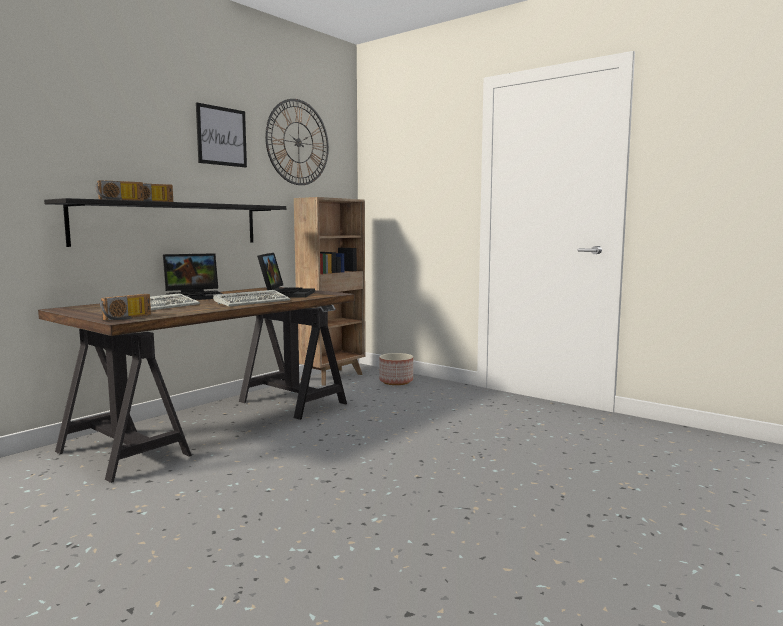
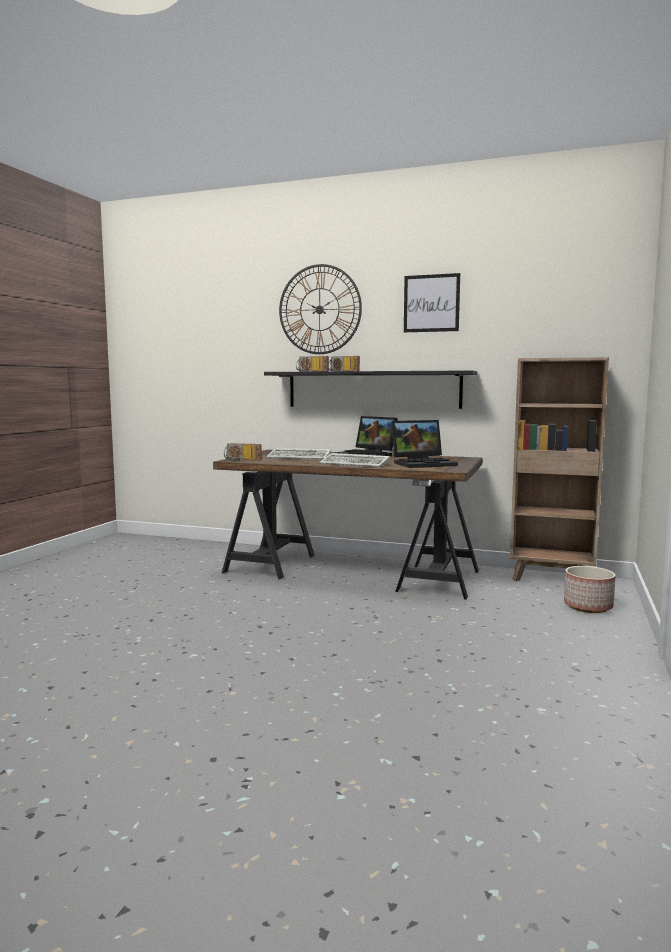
camera: 70 degrees right, 0 degrees up
(298, 142) = (537, 294): wall clock -> wall clock (319, 309)

